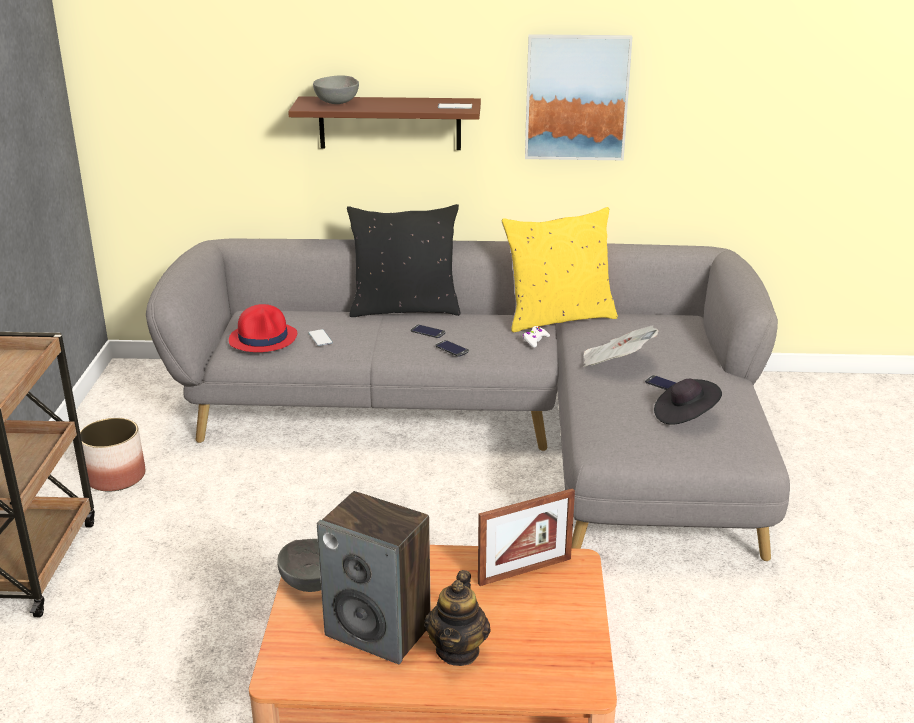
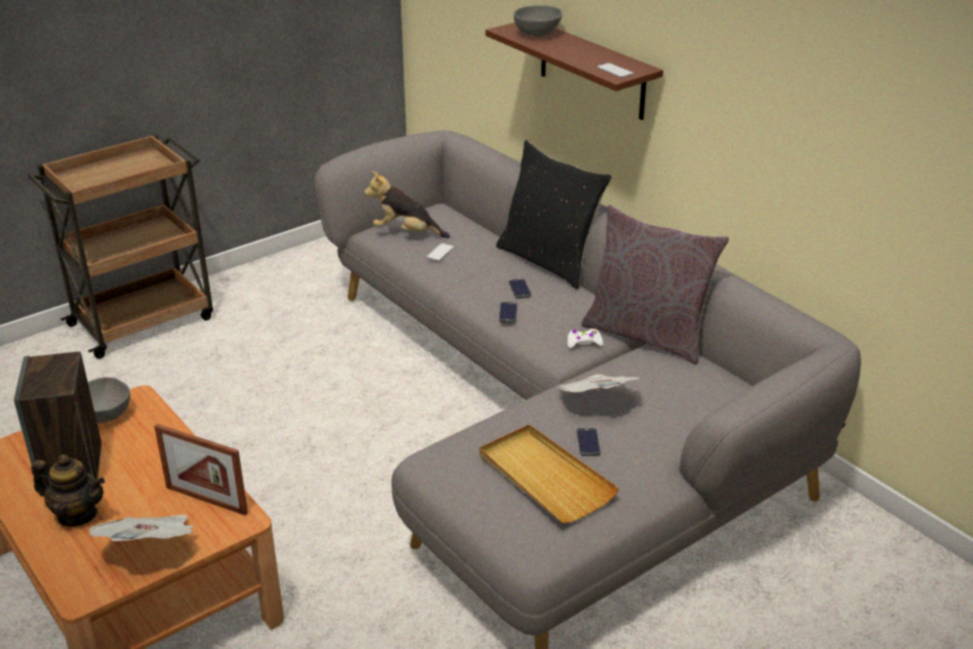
camera: 50 degrees right, 5 degrees up
(115, 477) = (269, 295): planter -> none
(263, 338) = (406, 233): red hat -> plush toy
(458, 650) = (77, 514): teapot -> teapot turned 135 degrees counterclockwise
(558, 318) = (647, 335): yellow pillow -> grey pillow
(559, 623) = (151, 547): none -> newspaper
(576, 97) = (746, 100): picture -> none
(685, 415) = (544, 477): black hat -> beige tray

